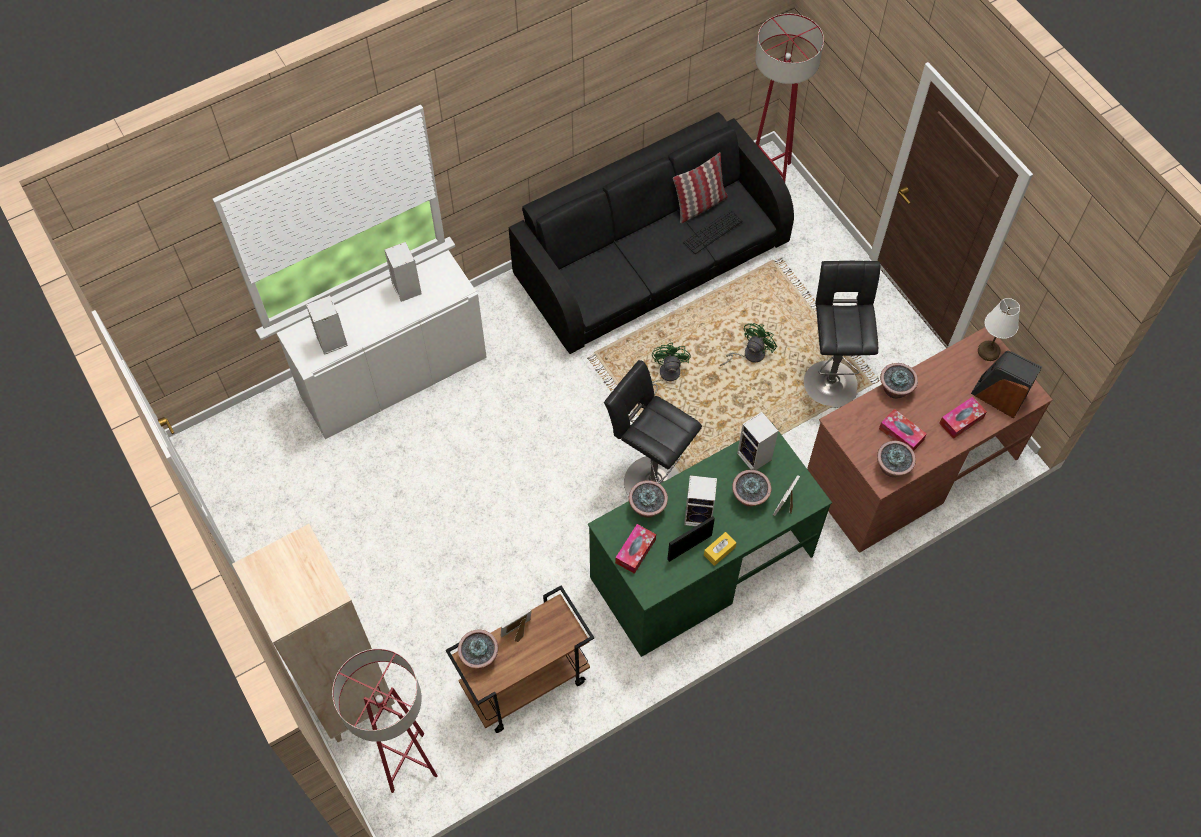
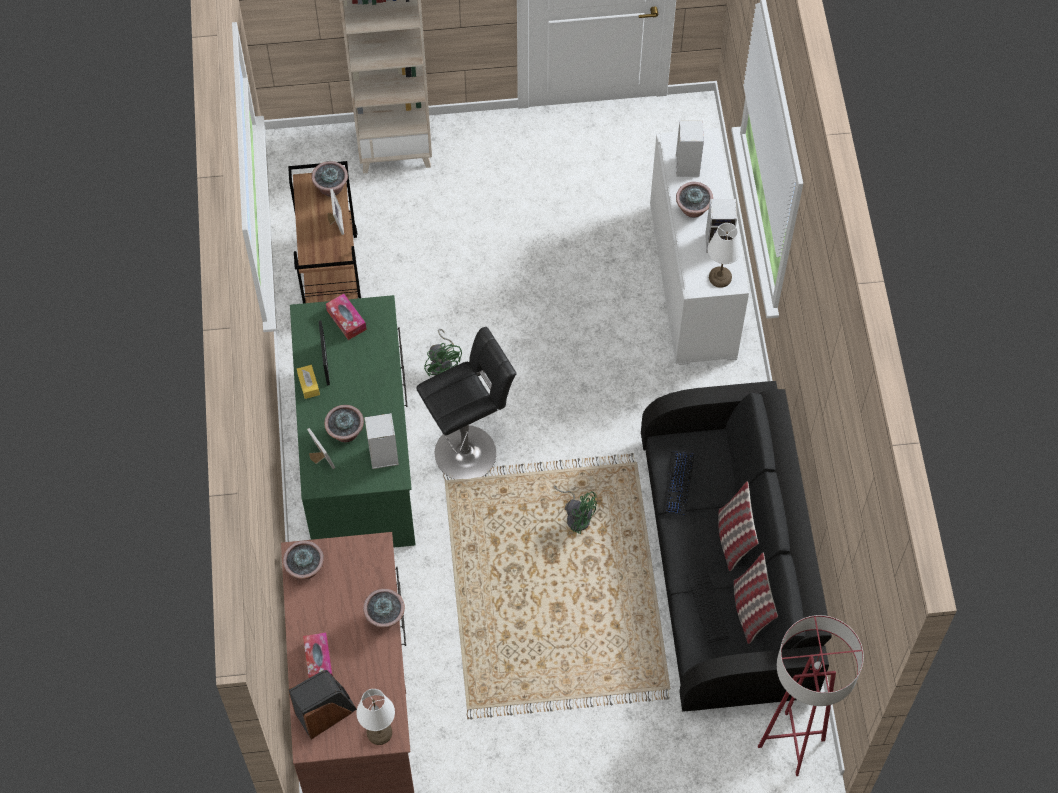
camera: 115 degrees right, 0 degrees up
(408, 762) = (313, 169): red floor lamp -> none
(443, 274) = (720, 278): none -> white table lamp
(619, 287) = (678, 484): none -> keyboard
(646, 235) = (733, 539): none -> pillow
(647, 507) = (382, 347): potted plant -> potted plant (693, 210)
(699, 515) = (351, 384): speaker -> none
(749, 354) = (562, 606): green fan -> green fan (443, 364)
(829, 379) = (494, 670): black stool -> none
(901, 434) = (335, 596): tissue box -> none

